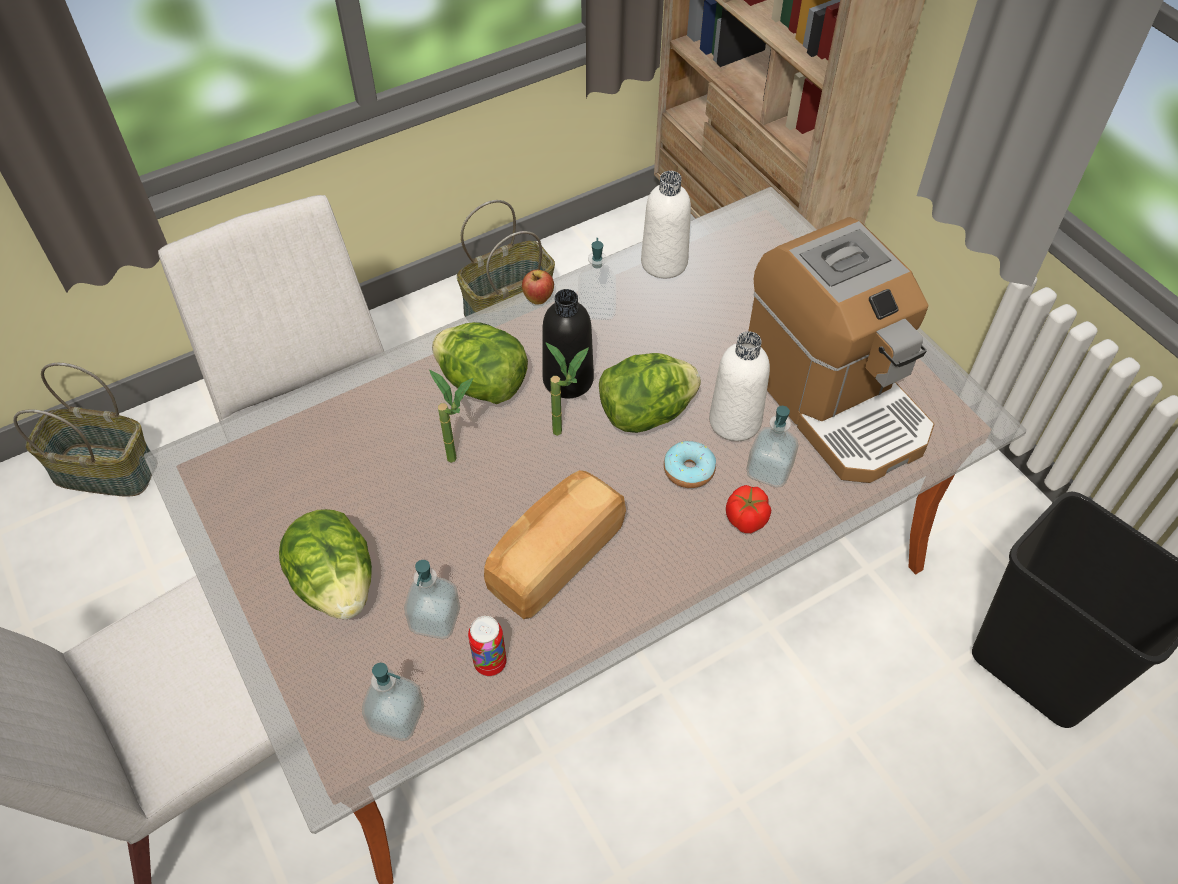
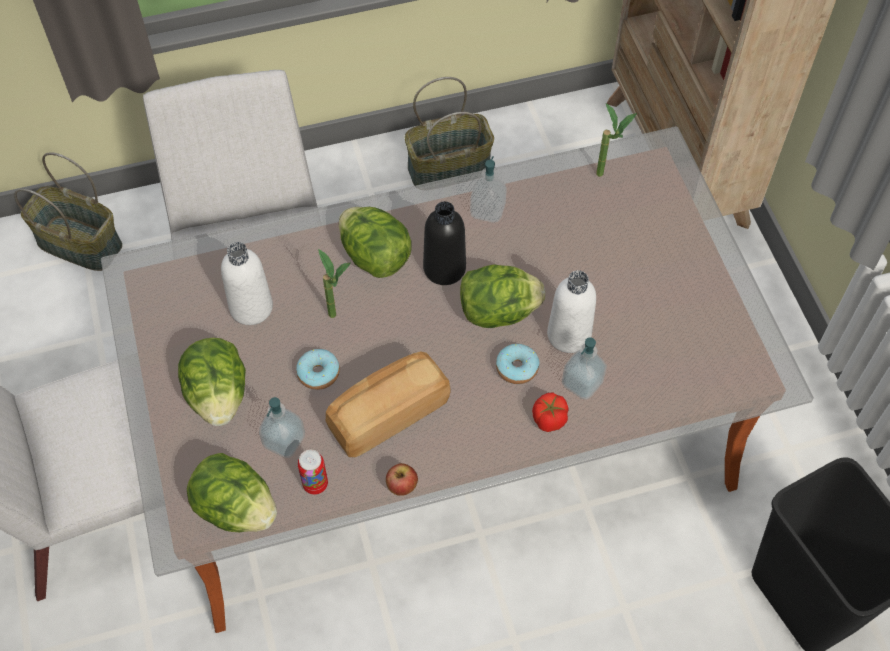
camera: 15 degrees right, 5 degrees up
(397, 717) = (236, 508): soap dispenser -> lettuce
(454, 529) = (318, 373): none -> donut
(538, 299) = (442, 191): apple -> apple (402, 487)
(567, 432) = (429, 313): potted plant -> potted plant (607, 176)
(664, 262) = (558, 180): white bottle -> white bottle (251, 307)
(834, 399) = (659, 334): coffee machine -> none

